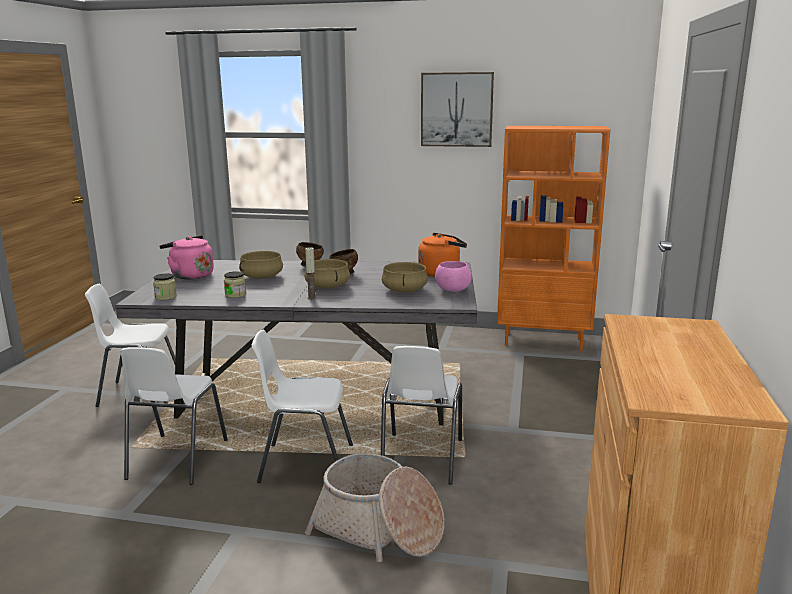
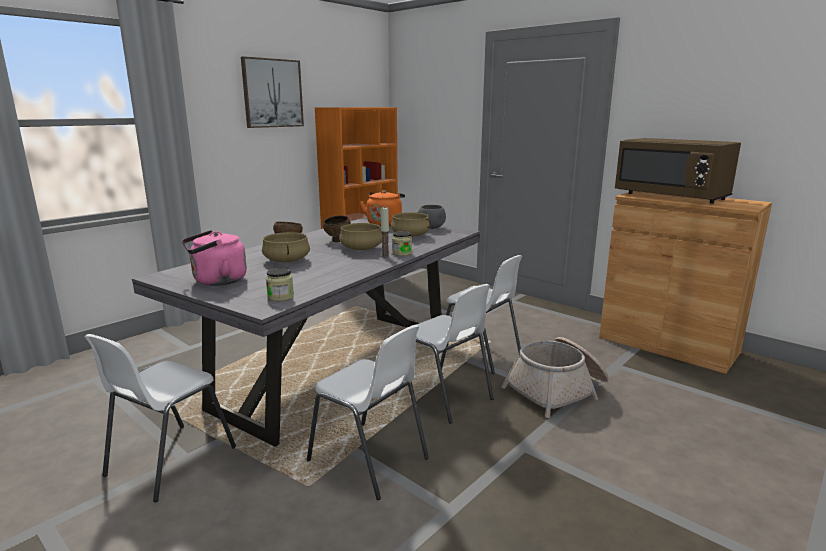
camera: 60 degrees left, 0 degrees up
(235, 295) = (328, 274): jar -> jar (402, 253)
(305, 463) = (444, 396): white chair -> white chair turned 75 degrees counterclockwise
(452, 290) = (431, 228): pink bowl -> grey bowl
(670, 343) = (671, 196): none -> brown microwave

